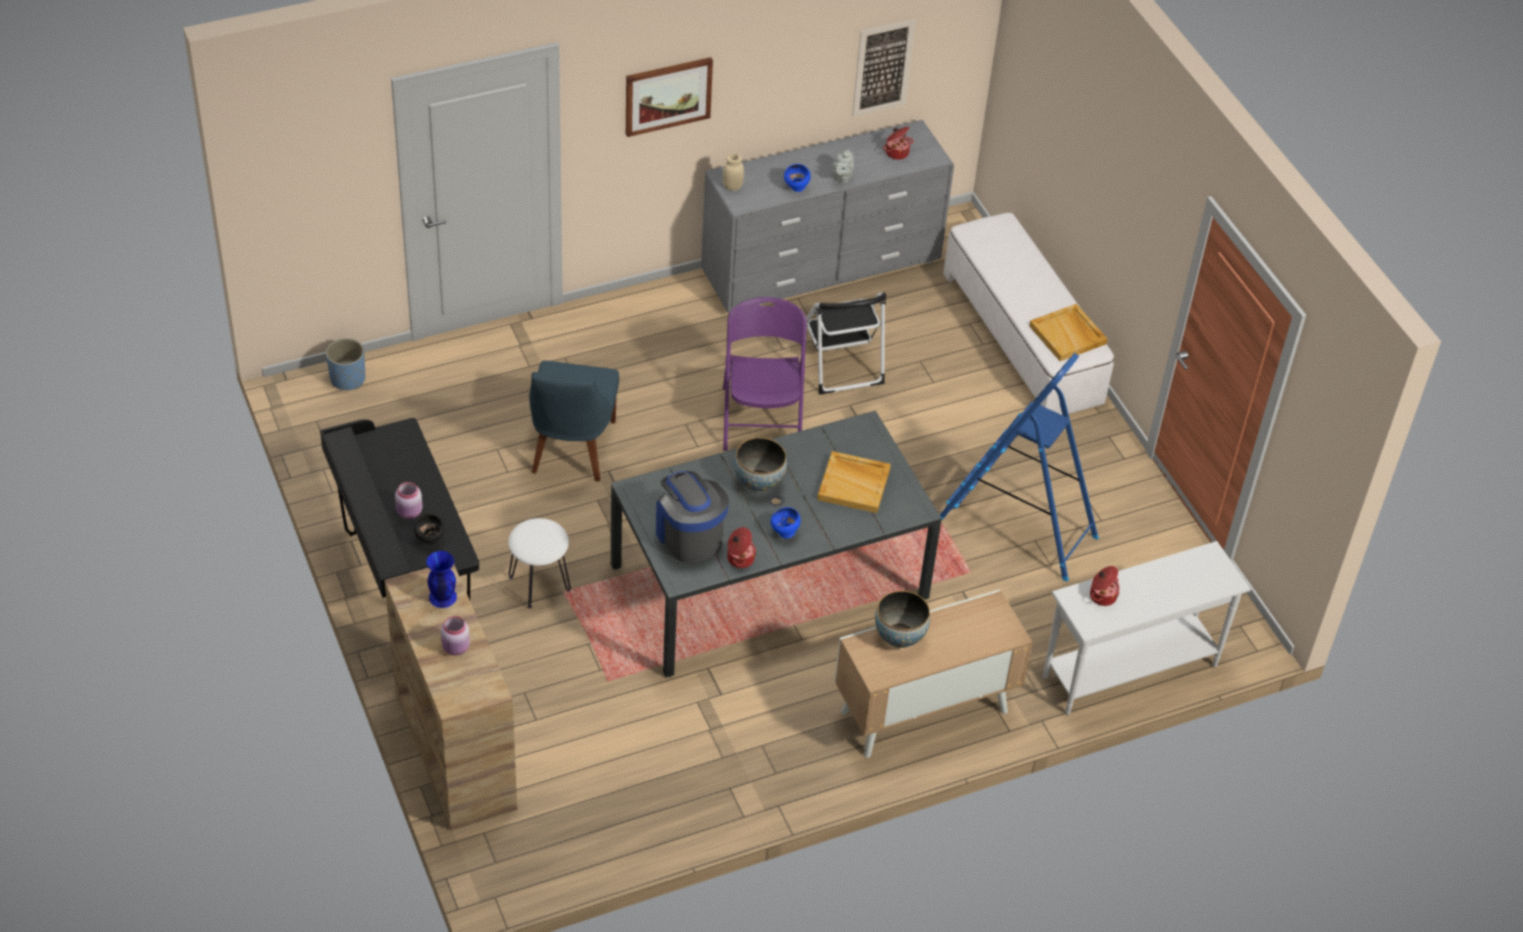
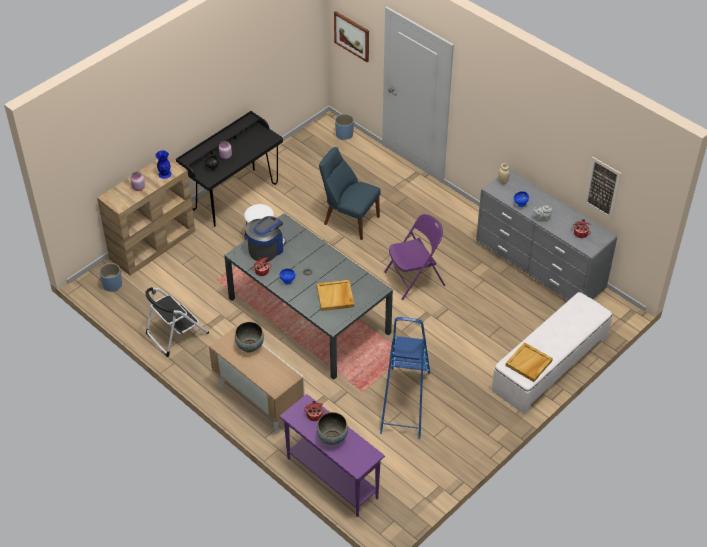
camera: 70 degrees right, 0 degrees up
(525, 845) = (112, 285): none -> blue planter
(571, 450) = (349, 219): blue chair -> blue chair turned 45 degrees clockwise
(668, 95) = (497, 113): picture -> picture (352, 36)
(759, 482) = (315, 262): bowl -> bowl (332, 438)
(840, 362) = (476, 295): step ladder -> step ladder (175, 334)
(1129, 673) = (331, 478): white console table -> purple console table

